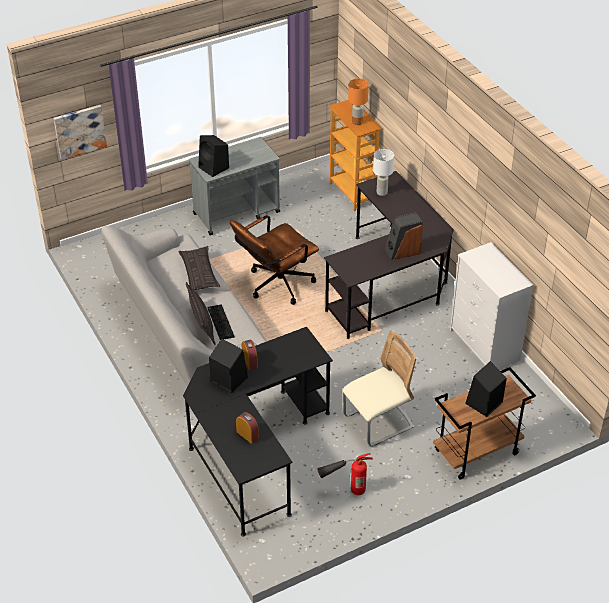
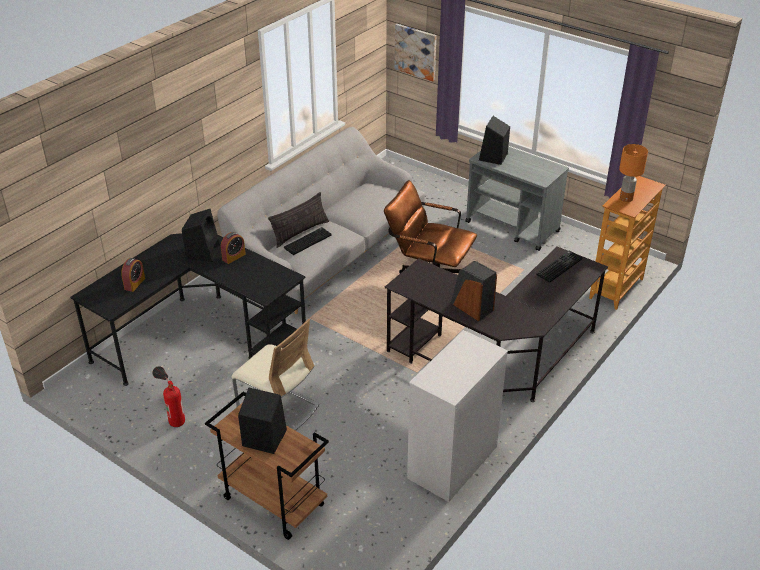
camera: 65 degrees right, 5 degrees down
(199, 272) = (368, 210): pillow -> none
(381, 192) = (559, 266): white table lamp -> keyboard

